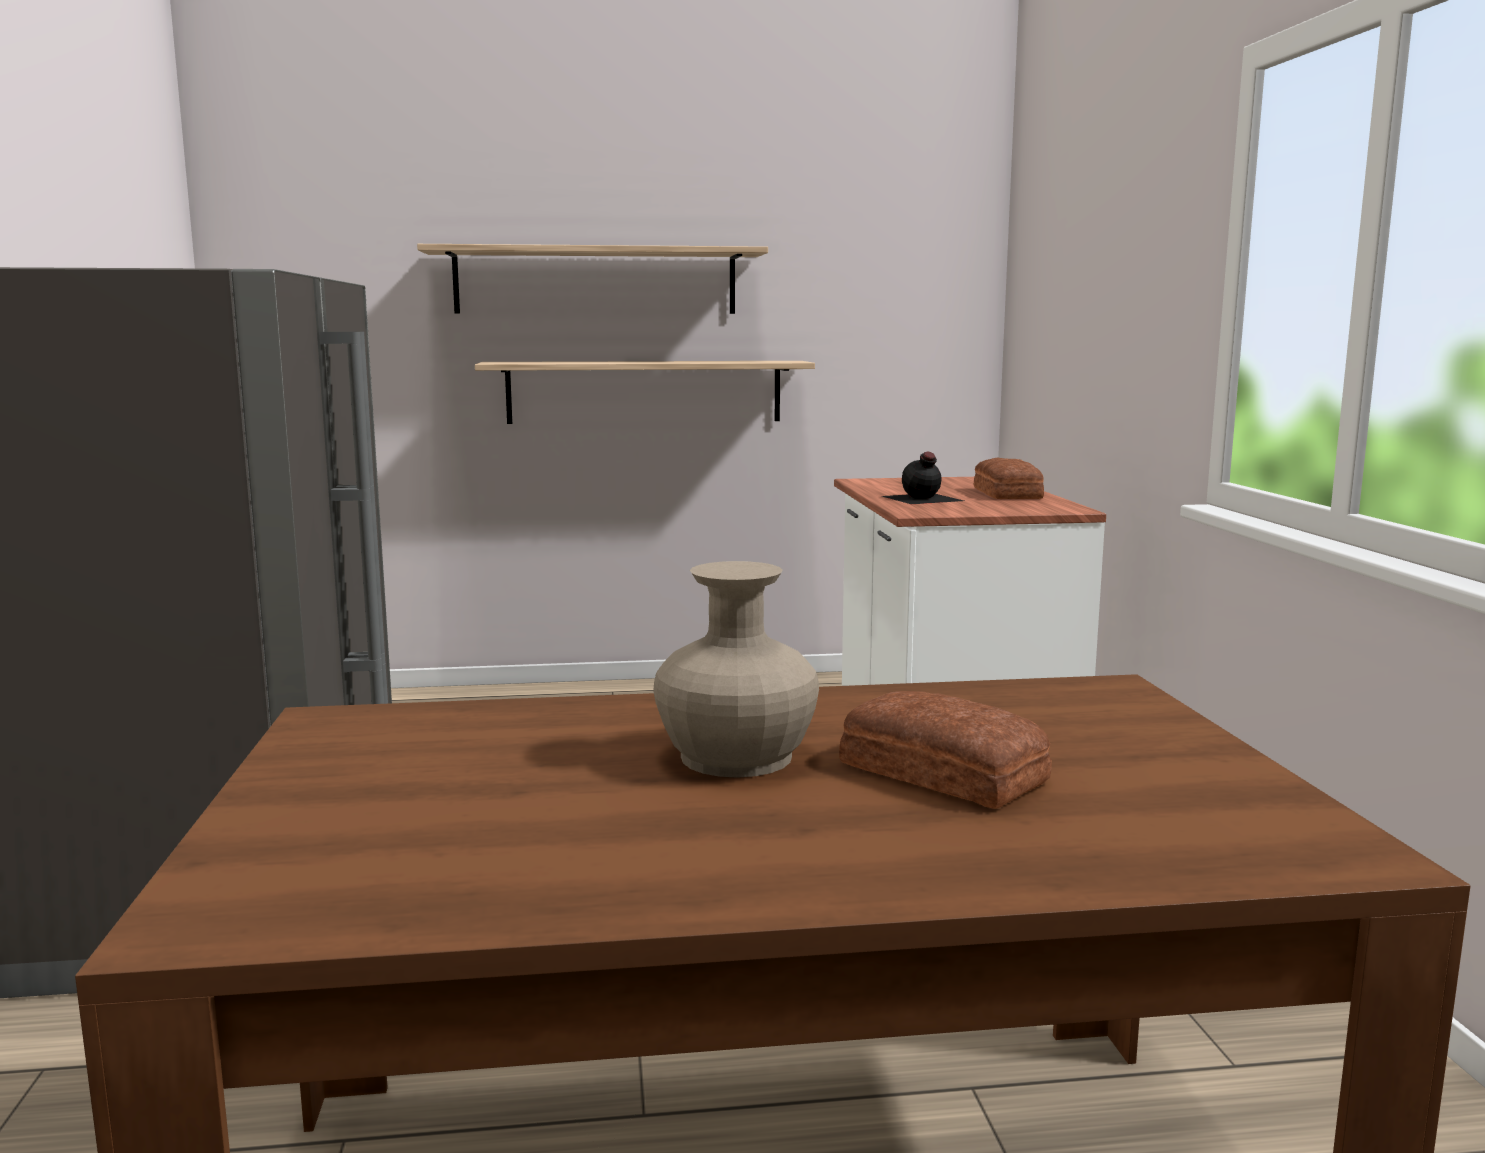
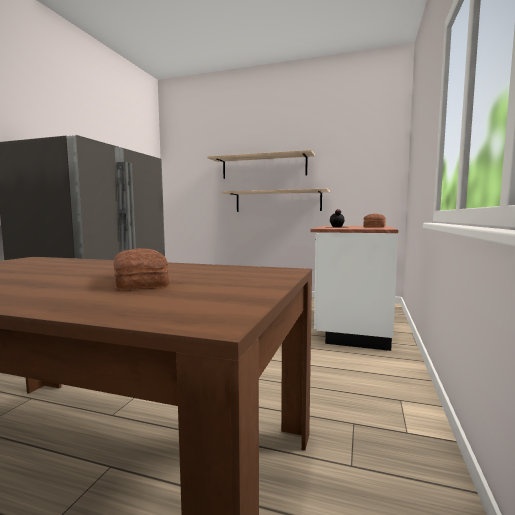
camera: 25 degrees right, 5 degrees down
(736, 756) = (94, 272): beige vase -> none

